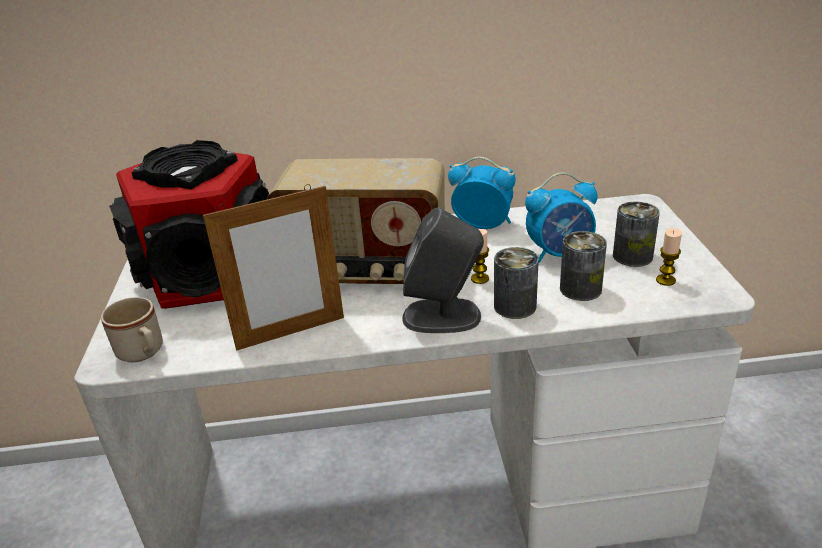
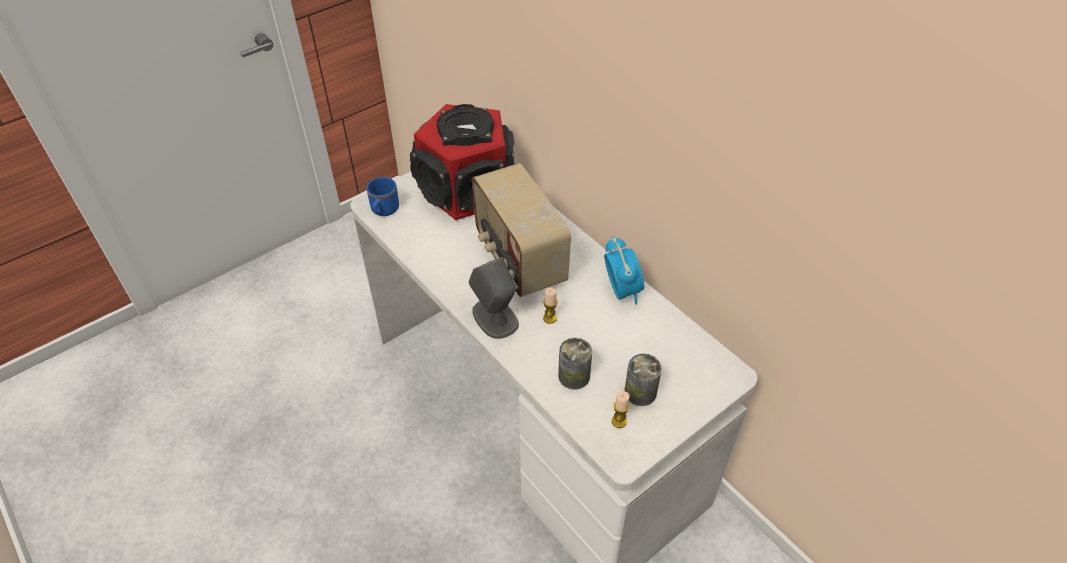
camera: 55 degrees right, 15 degrees up
(143, 353) = (383, 211): beige mug -> blue mug
(291, 333) = (436, 259): picture frame -> none
(515, 306) = (530, 349): can -> none
(560, 254) = (612, 349): alarm clock -> none

